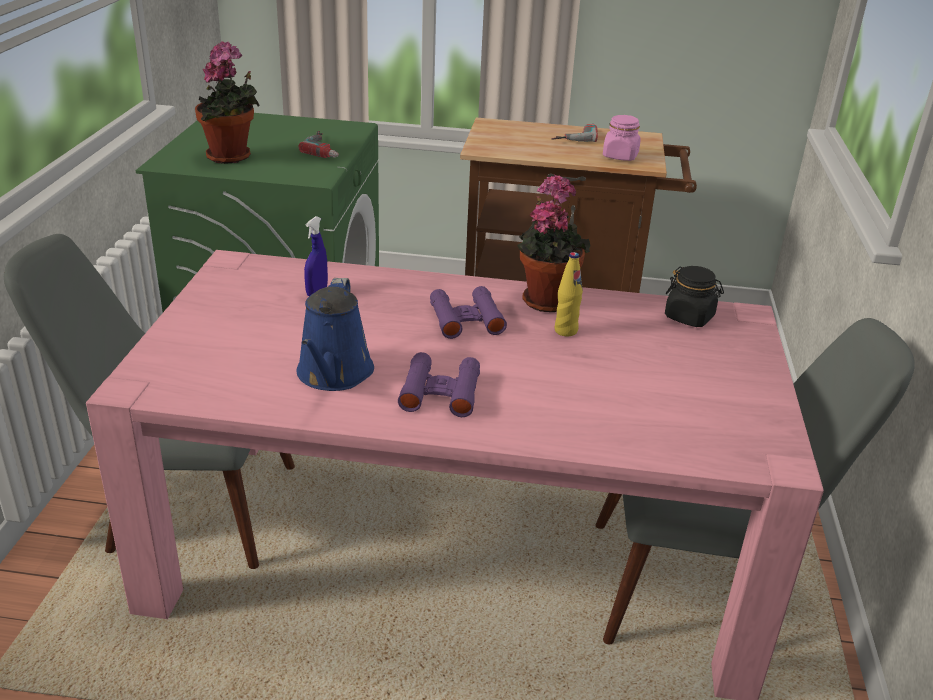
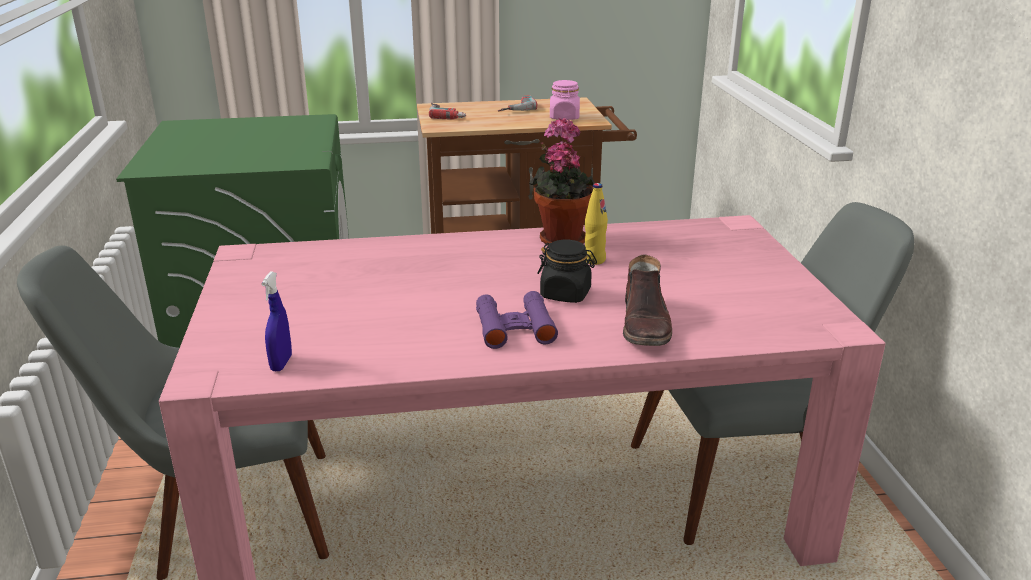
camera: 15 degrees left, 5 degrees down
(232, 157) = (211, 156): potted plant -> none
(317, 292) = (343, 265): blue spray bottle -> blue spray bottle (281, 363)
(327, 148) = (302, 138): power drill -> power drill (448, 114)
(333, 375) = (404, 331): blue watering can -> none
(466, 319) = (500, 265): purple binoculars -> none
(574, 416) = (645, 325): none -> brown boot
(689, 317) = (691, 233): black jar -> black jar (566, 294)

